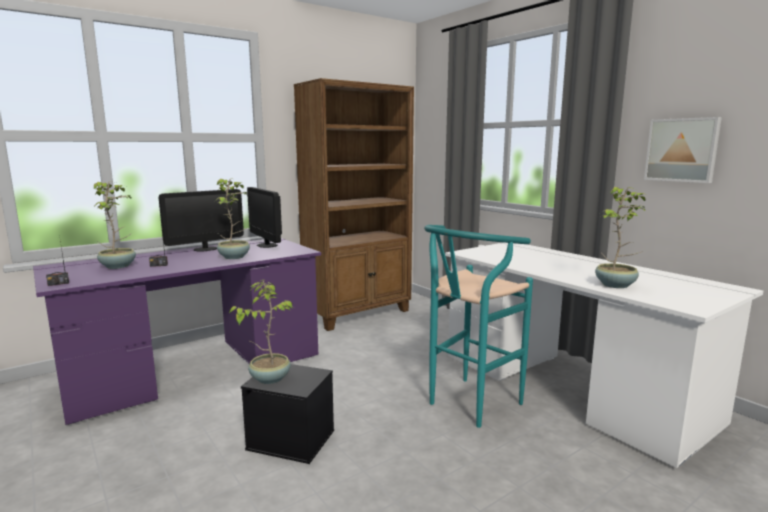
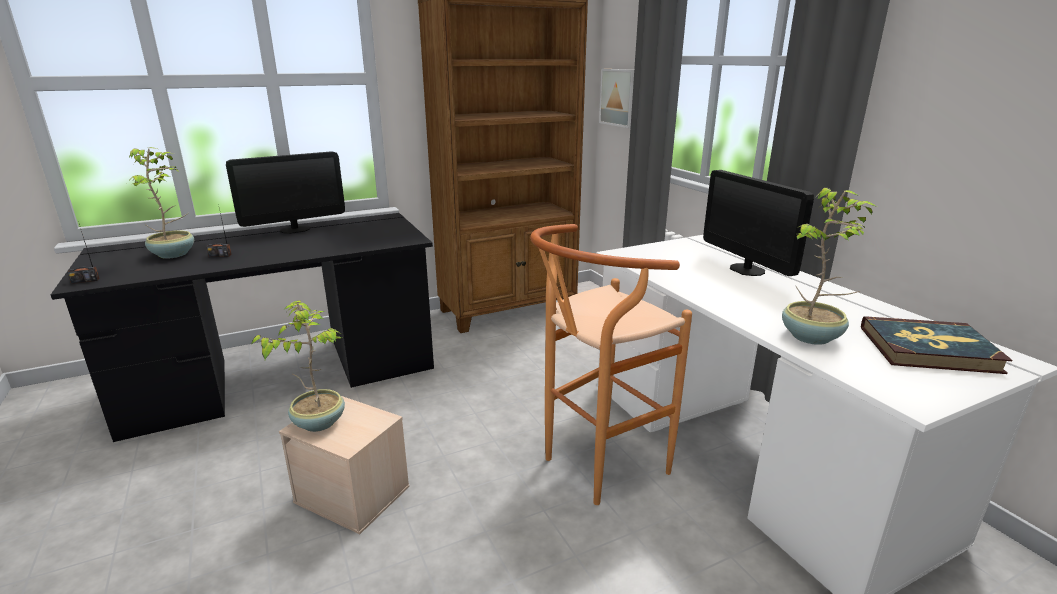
camera: 10 degrees right, 10 degrees up
(196, 368) = (285, 375): purple desk -> black desk
(235, 257) = (319, 246): potted plant -> none
(267, 245) = (373, 226): monitor -> monitor (747, 269)
(292, 439) = (354, 494): black storage box -> beige storage box
(468, 406) = (595, 468): turquoise stool -> brown stool
(682, 150) = (970, 119): picture -> picture (620, 97)
(687, 287) = (928, 349): none -> book

